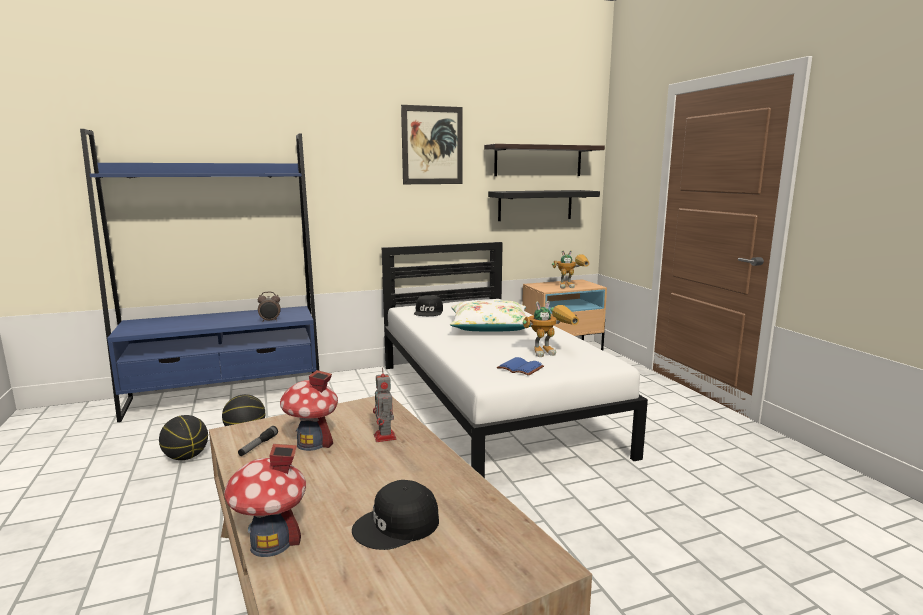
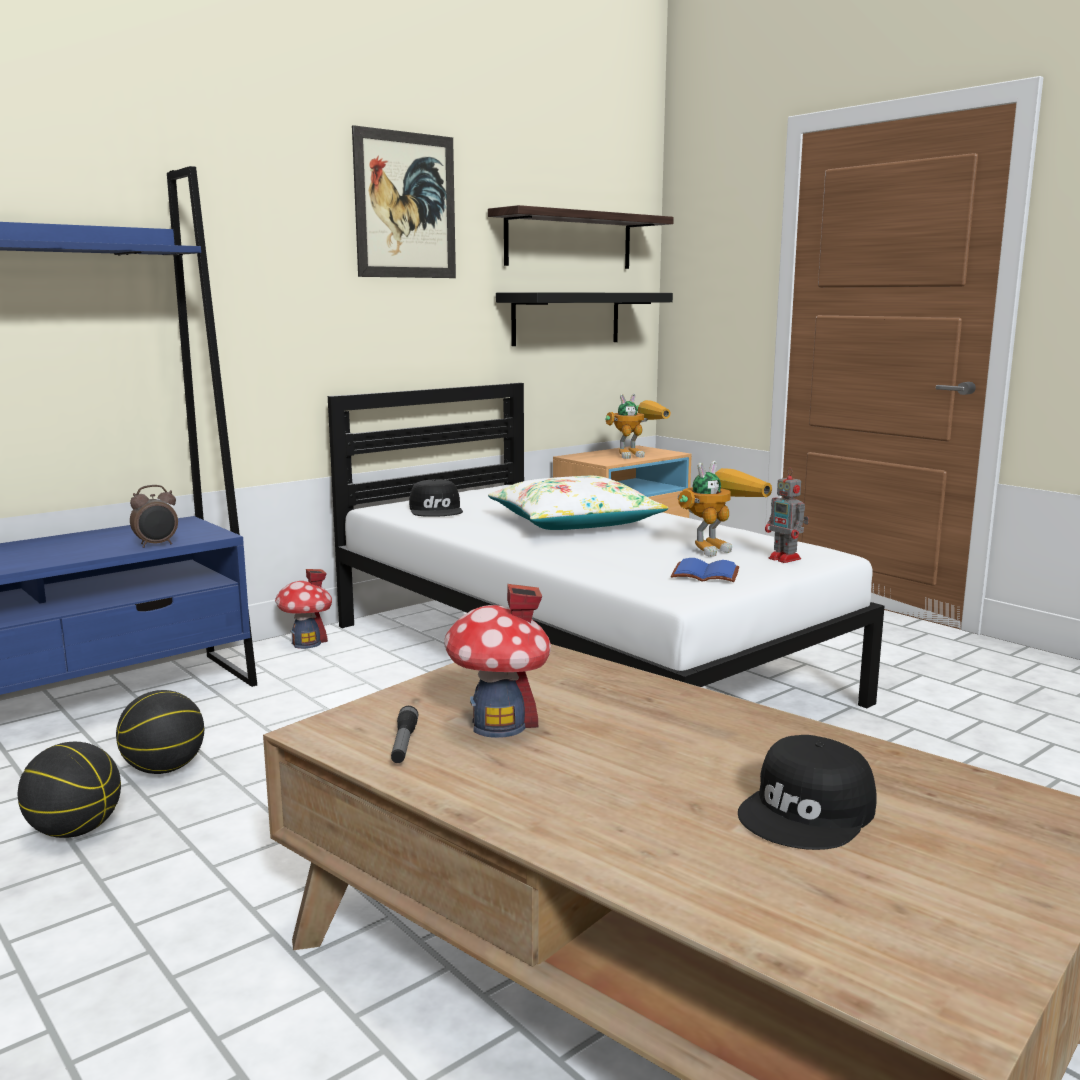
camera: 20 degrees left, 0 degrees up
(271, 543) = (644, 878): toy house -> toy house (306, 643)
(385, 437) = (612, 698): toy robot -> toy robot (786, 559)

